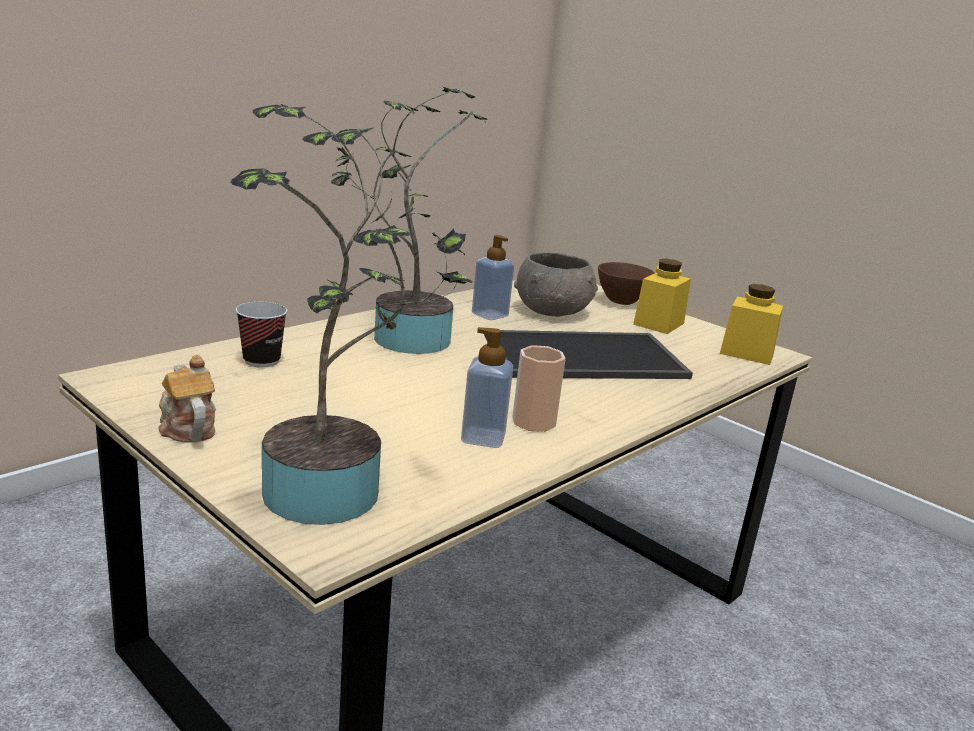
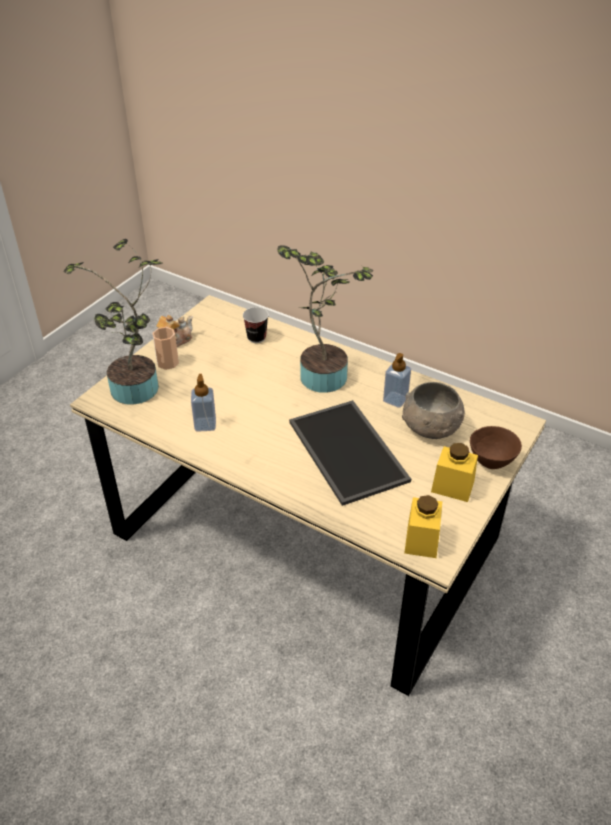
camera: 80 degrees right, 20 degrees up
(533, 422) = (233, 440): cup -> cup (168, 363)

